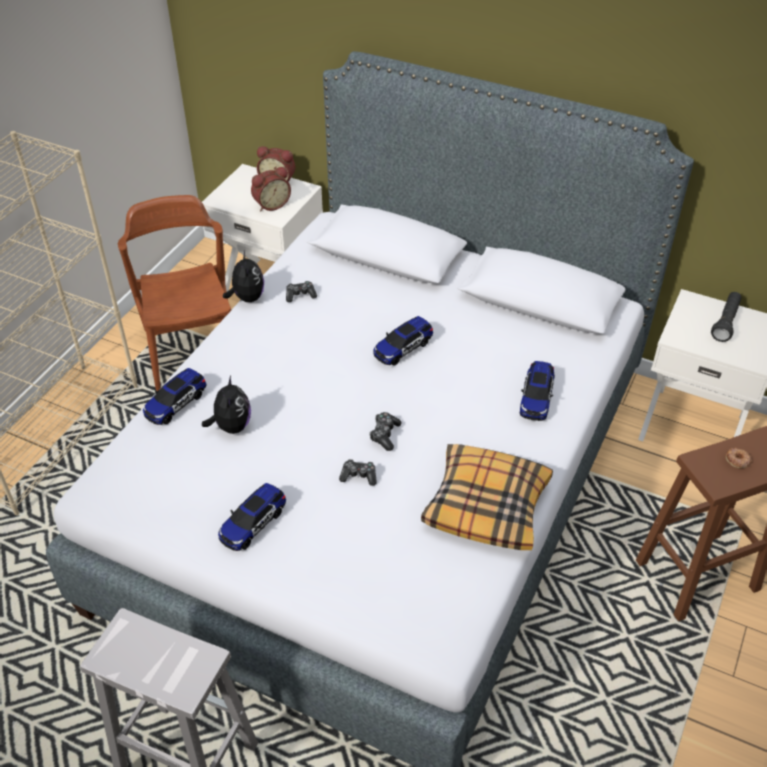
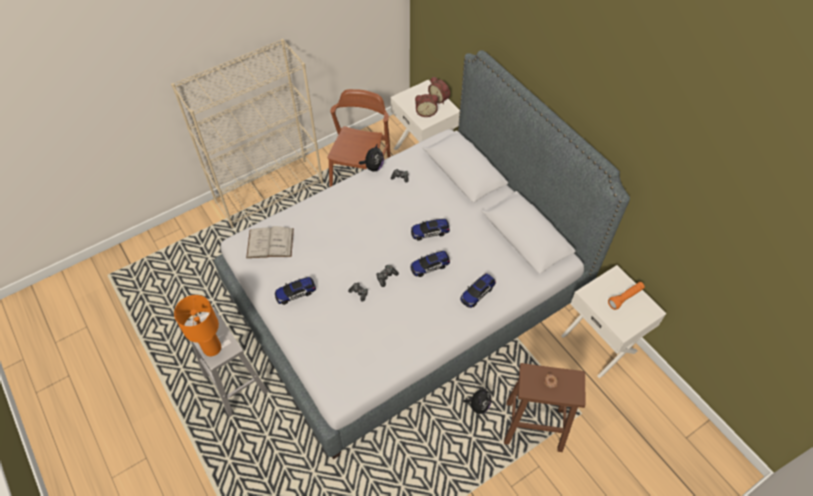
camera: 30 degrees right, 10 degrees up
(152, 468) = (270, 243): none -> white book
(168, 676) = (212, 348): none -> orange table lamp
(176, 404) = (302, 213): toy car -> toy car (429, 266)
(231, 426) = (318, 237): plush toy -> plush toy (478, 405)
(487, 505) = (408, 339): pillow -> none
(725, 322) = (625, 298): black flashlight -> orange flashlight

